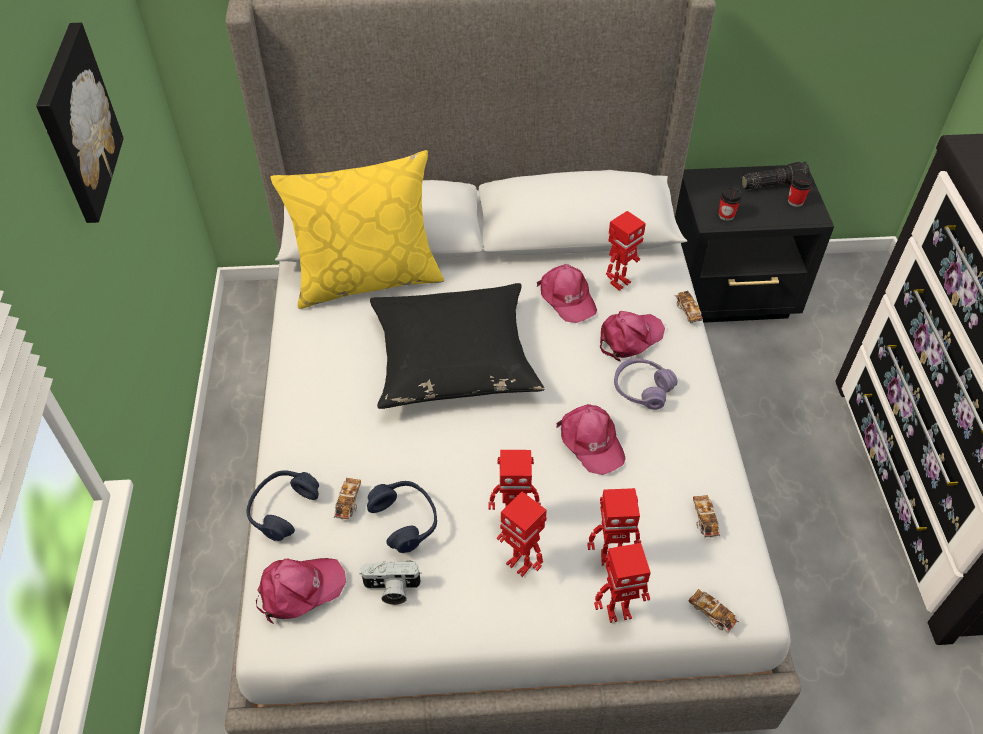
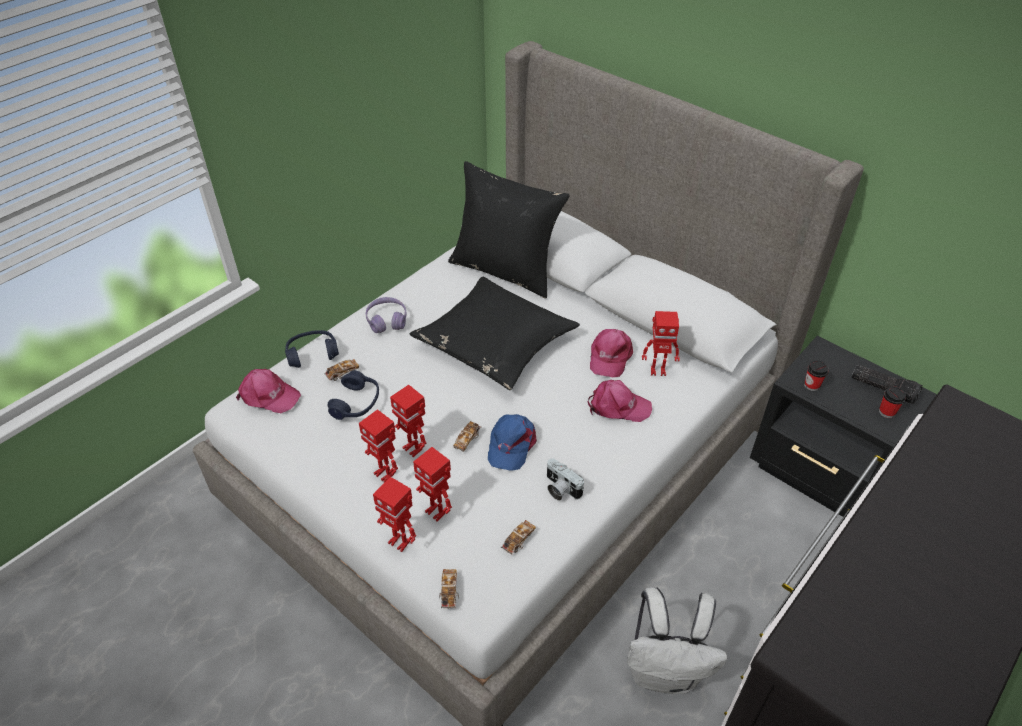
camera: 45 degrees right, 5 degrees down
(76, 124) = (347, 64): picture -> none
(368, 278) = (505, 270): yellow pillow -> black pillow
(391, 589) = (307, 431): camera -> camera (560, 489)
(520, 564) = (385, 474): toy robot -> toy robot turned 45 degrees counterclockwise
(591, 442) = (511, 444): pink cap -> blue cap
(642, 389) = (584, 440): purple headphones -> purple headphones (387, 320)
(687, 311) = (682, 418): toy car -> toy car (467, 440)
(807, 544) = (665, 672): none -> white backpack

